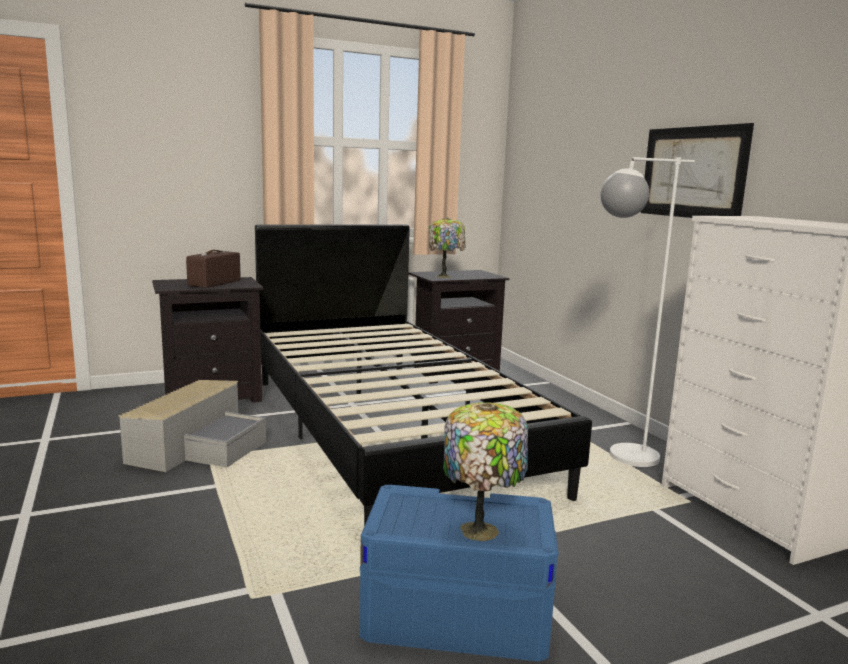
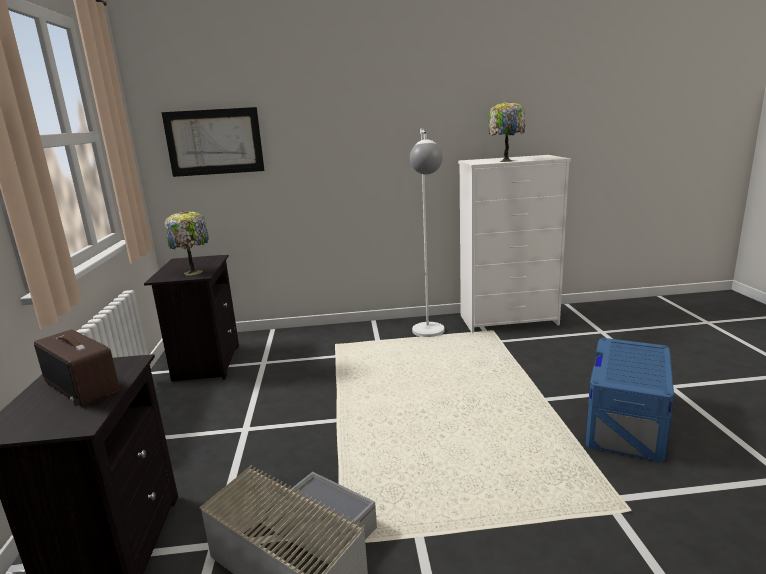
camera: 70 degrees left, 5 degrees up
(388, 429) = (328, 415): black bed -> none
(481, 529) = (648, 359): table lamp -> table lamp (506, 160)
(692, 172) = (396, 138): picture -> picture (214, 142)

